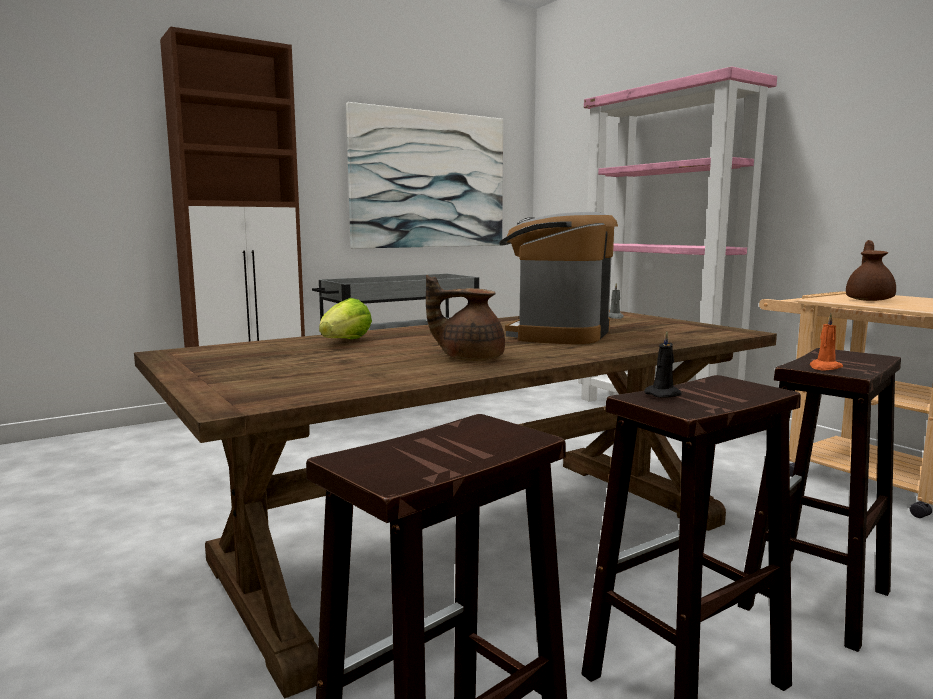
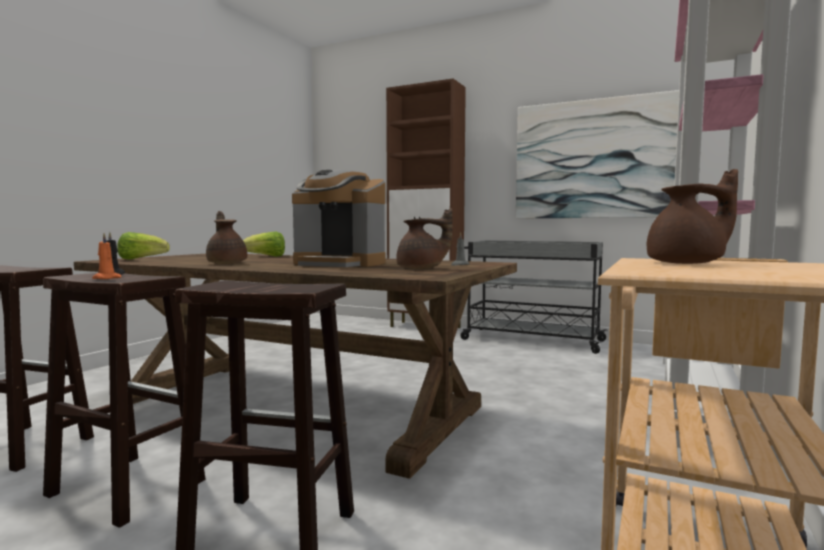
camera: 60 degrees right, 5 degrees down
(256, 385) = (141, 259): none -> lettuce
(557, 334) = (340, 264): coffee machine -> coffee machine turned 150 degrees counterclockwise
(652, 326) = (422, 268): none -> brown teapot
(824, 367) = (224, 284): orange candle -> orange candle (105, 278)

